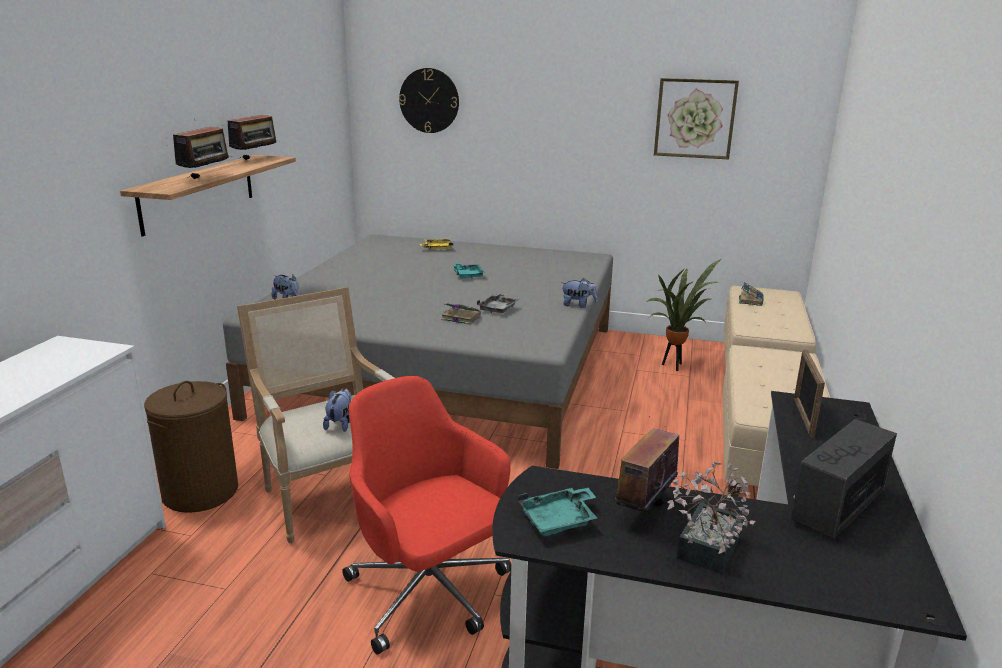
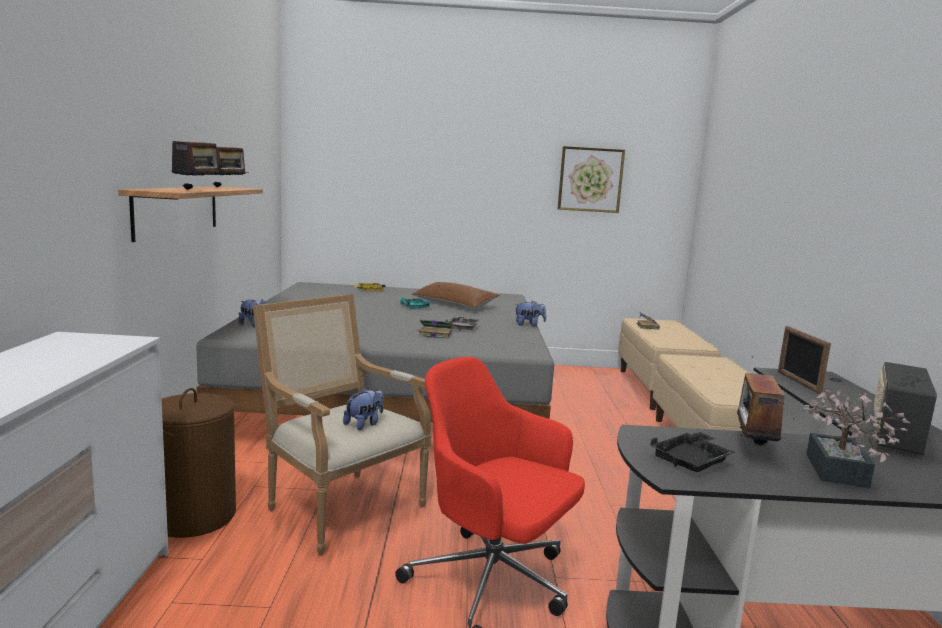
camera: 15 degrees left, 10 degrees down
(340, 424) = (364, 424): plush toy -> plush toy turned 45 degrees clockwise
(429, 100) = (359, 160): wall clock -> none
(517, 271) = (454, 304): none -> brown pillow
(559, 520) = (692, 461): turquoise tray -> black tray
(674, 366) = (590, 386): potted plant -> none

